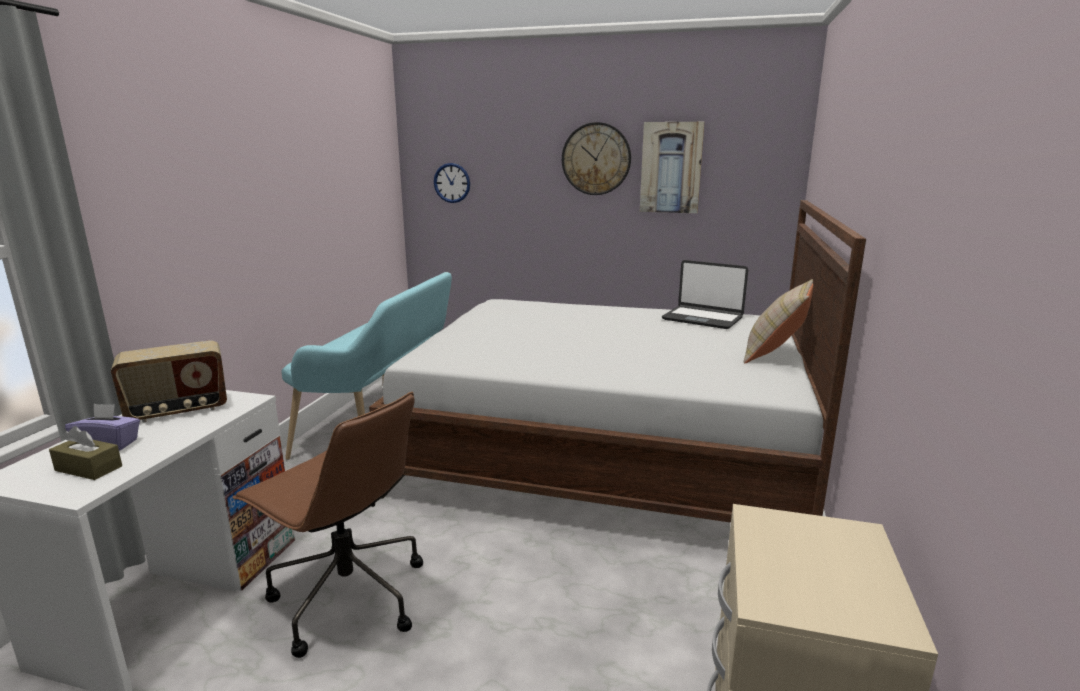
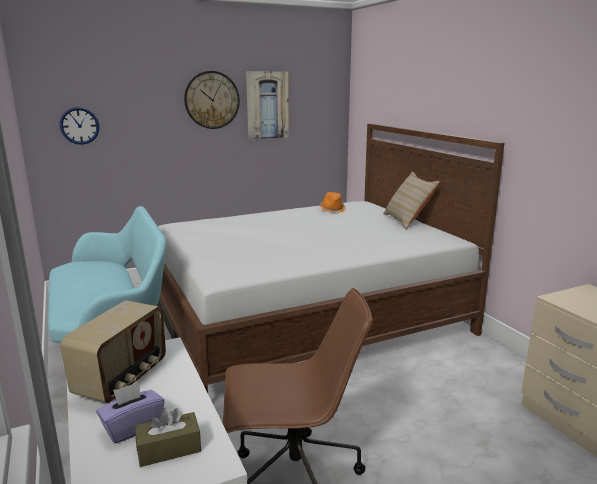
camera: 40 degrees left, 0 degrees up
(702, 318) = (332, 209): laptop -> orange hat

